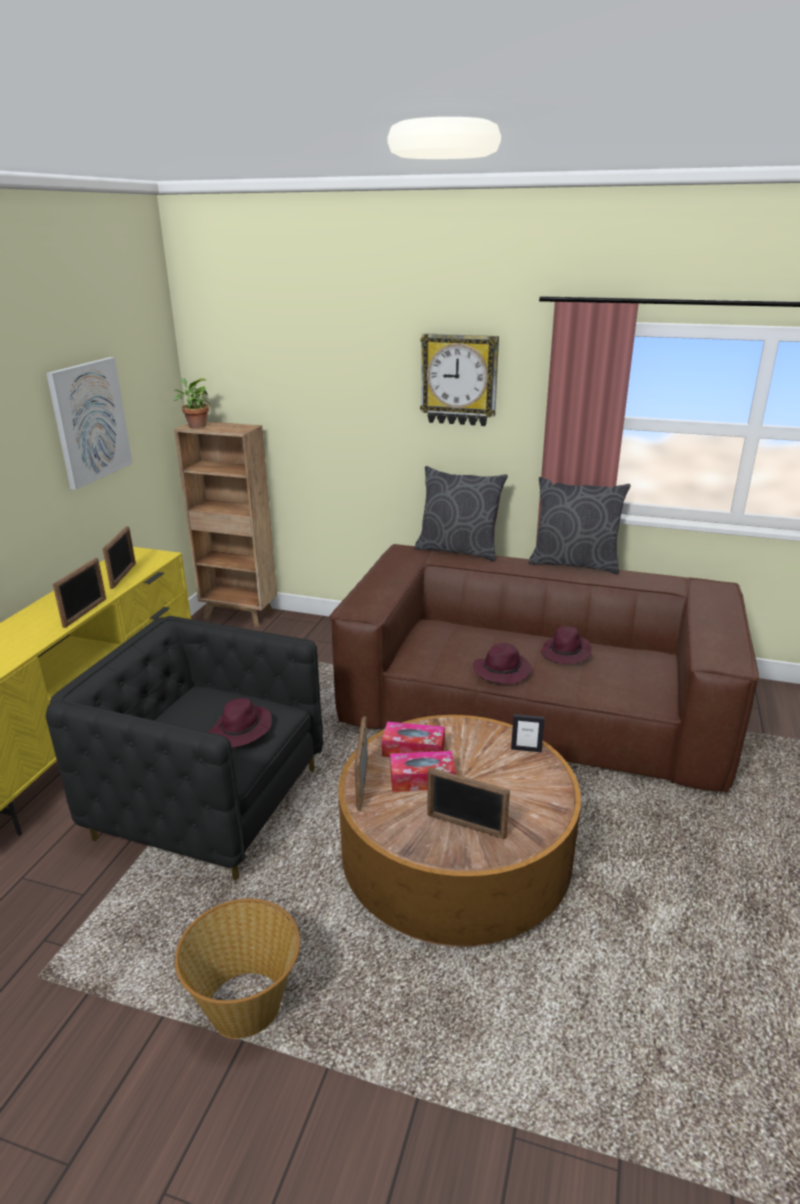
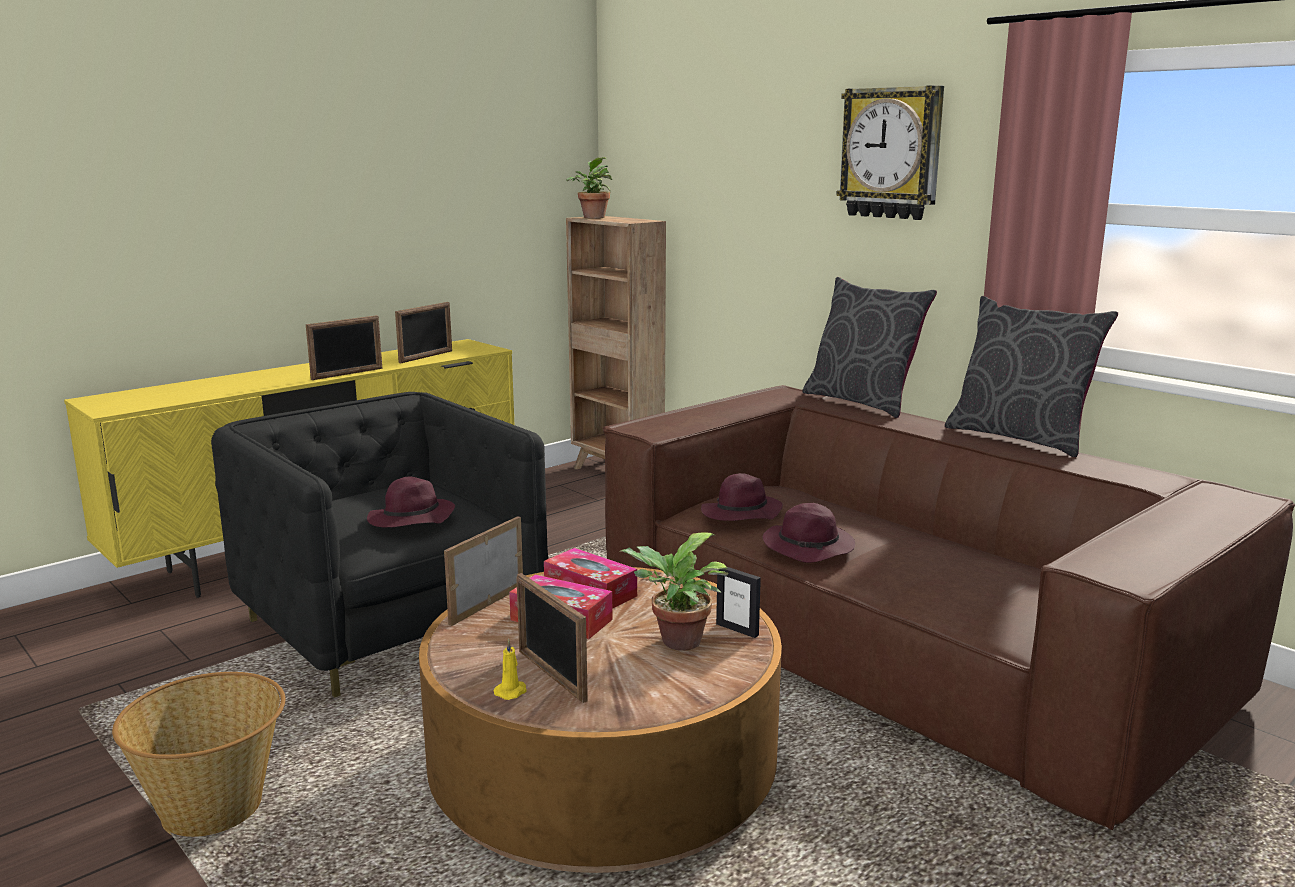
camera: 30 degrees right, 10 degrees down
(90, 421) = (444, 182): picture -> none
(457, 848) = (511, 691): none -> yellow candle
(505, 772) = (676, 643): none -> potted plant
(566, 653) = (931, 551): purple hat -> purple hat (740, 514)

